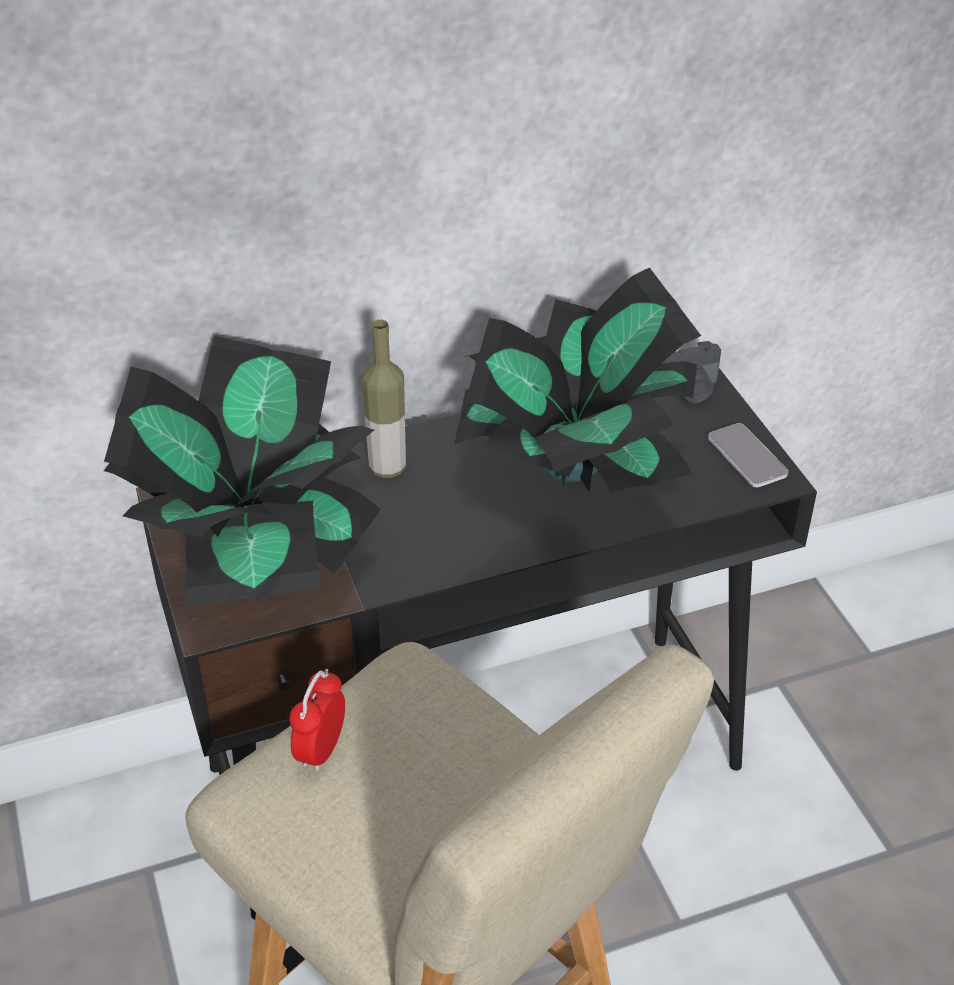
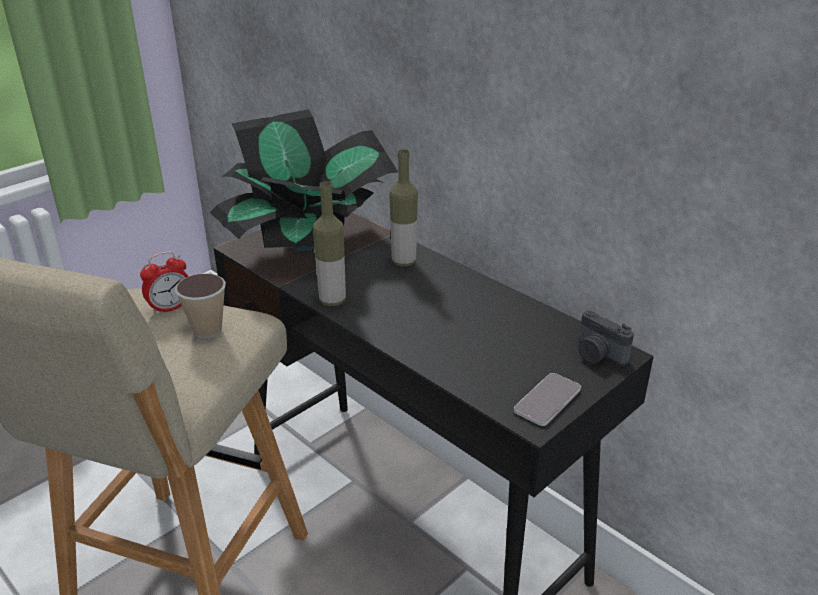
camera: 65 degrees right, 10 degrees down
(321, 750) = (170, 308): alarm clock -> alarm clock turned 150 degrees clockwise
(413, 717) = (207, 330): none -> cup
(441, 563) = (332, 300): none -> bottle
(571, 468) = (461, 325): potted plant -> none

